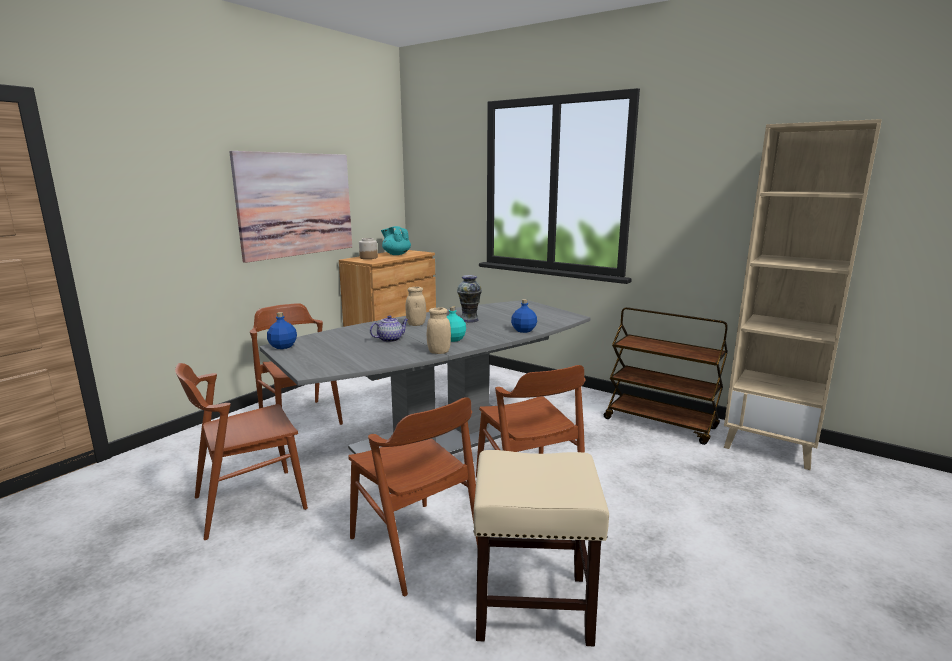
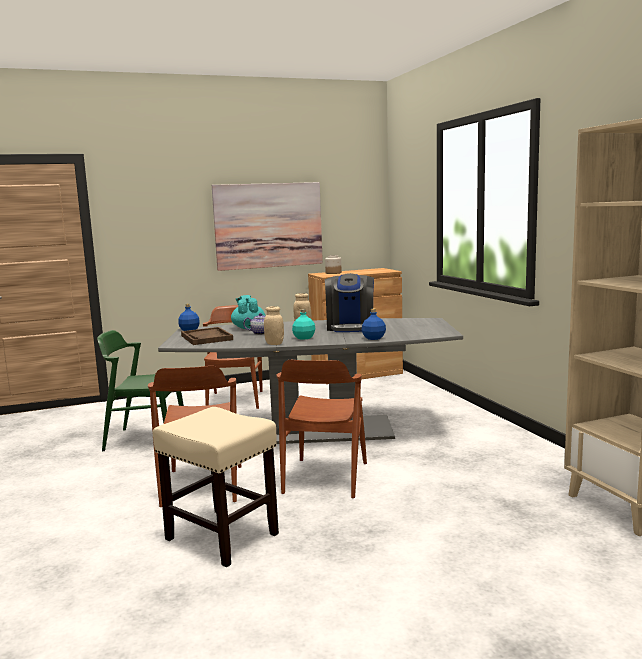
camera: 35 degrees right, 5 degrees down
(249, 502) = (145, 439): brown chair -> green chair
(334, 355) = (206, 338): none -> brown tray
(396, 254) = (364, 271): turquoise teapot -> turquoise teapot (248, 327)
(469, 320) = (350, 327): vase -> coffee machine
(661, 423) = (533, 462): brown cart -> none

